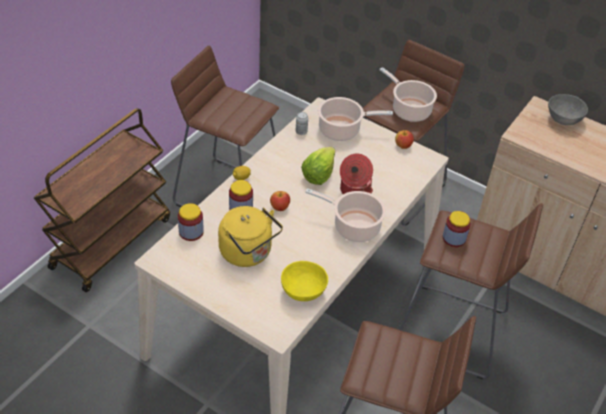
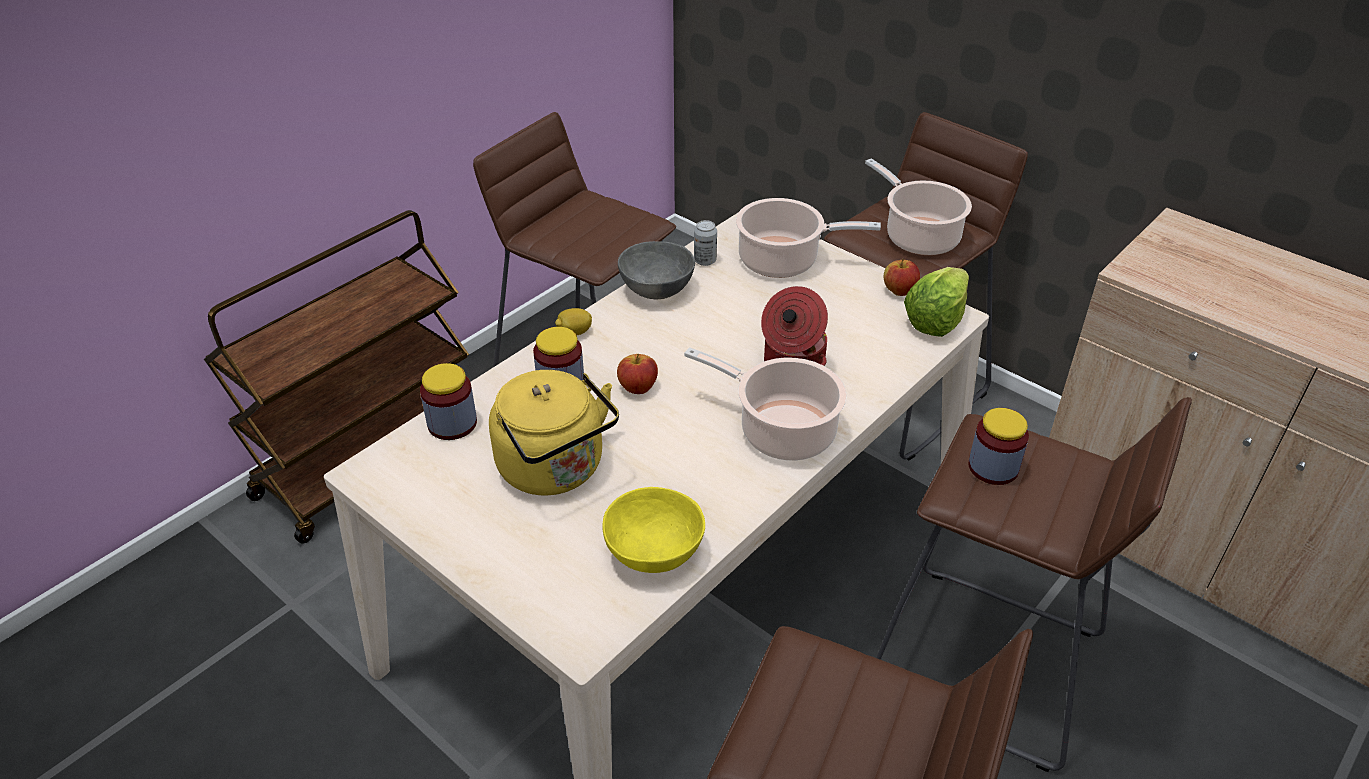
camera: 10 degrees right, 5 degrees down
(318, 174) = (726, 333): lettuce -> lettuce (935, 320)
(562, 120) = (1227, 250): grey bowl -> grey bowl (655, 290)

